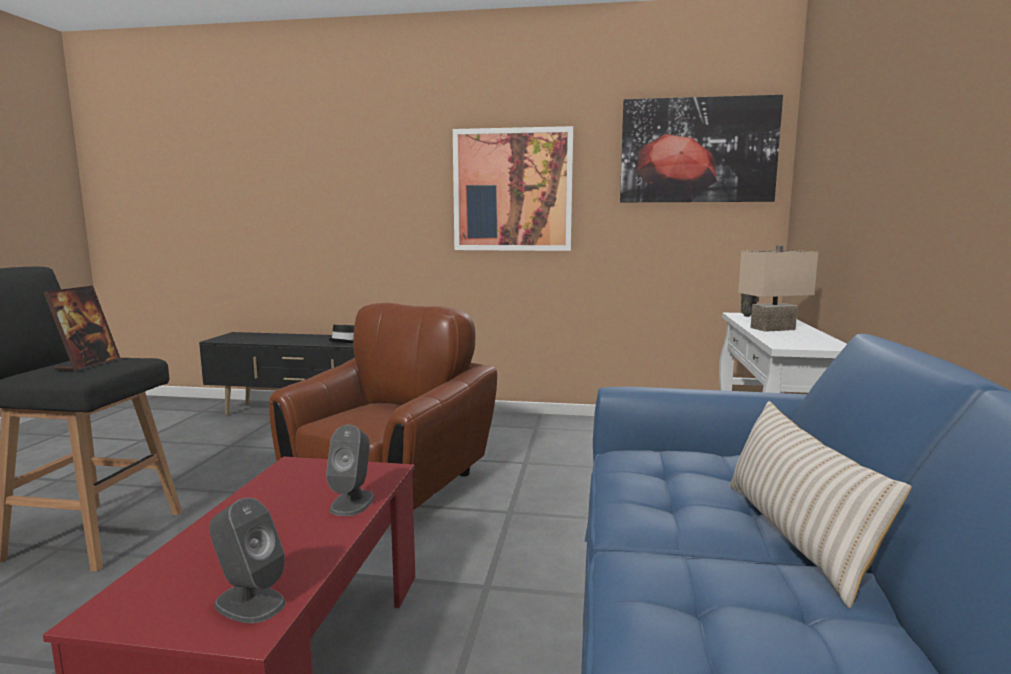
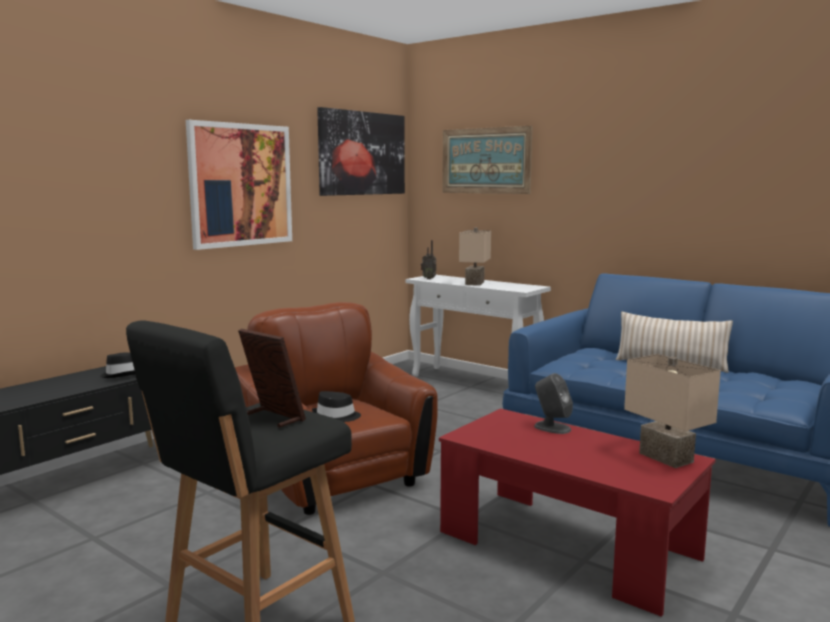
camera: 60 degrees left, 0 degrees up
(249, 603) = (663, 458): grey speaker -> beige table lamp
(354, 416) = (336, 417): none -> black hat
(840, 142) = (485, 160): none -> picture

